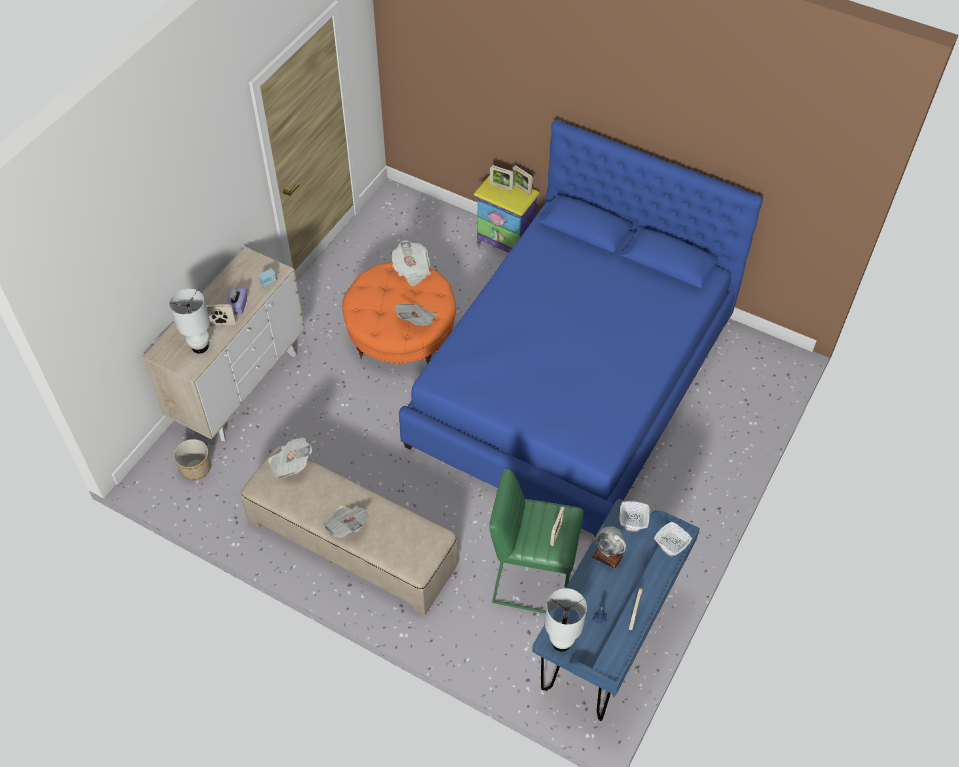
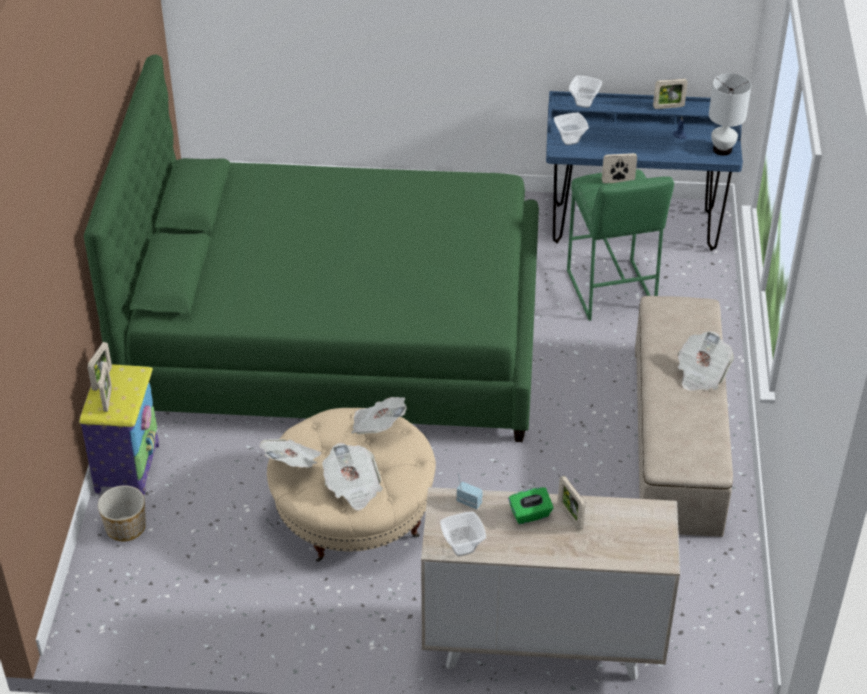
camera: 115 degrees left, 10 degrees down
(196, 468) = (692, 626): planter -> planter (125, 527)
(200, 346) = (621, 521): white table lamp -> none
(237, 266) = (463, 548): none -> bowl
(238, 306) = (530, 514): purple tissue box -> green tissue box
(290, 464) = (665, 451): newspaper -> newspaper (353, 487)
(401, 334) = (353, 512): orange ottoman -> beige ottoman
(573, 381) = (335, 335): blue bed -> green bed
(607, 556) = (615, 146): globe -> none

